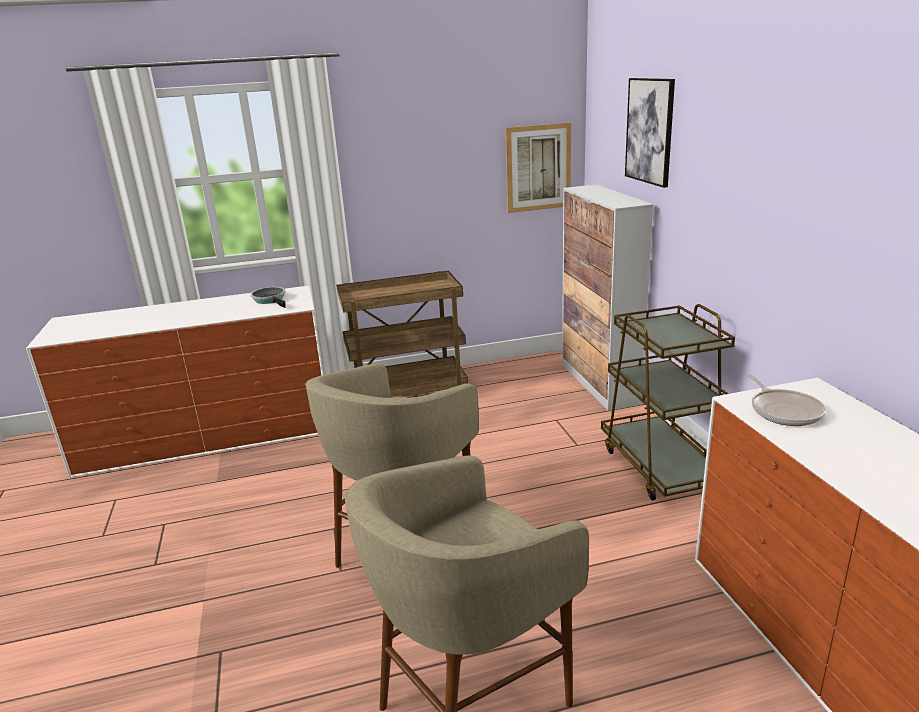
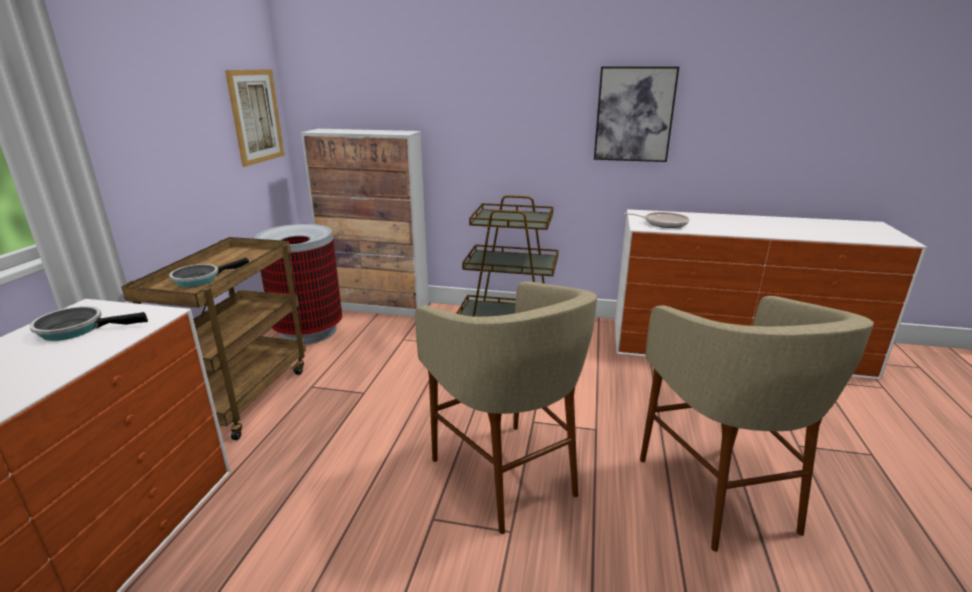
camera: 65 degrees left, 0 degrees up
(382, 295) = (200, 279): none -> frying pan
(517, 376) = (308, 331): none -> trash can
(650, 131) = (400, 68): picture -> picture (634, 114)

